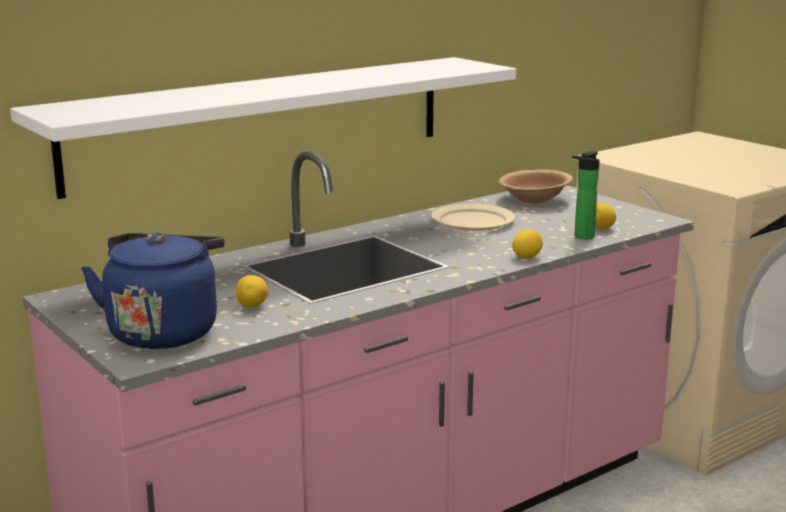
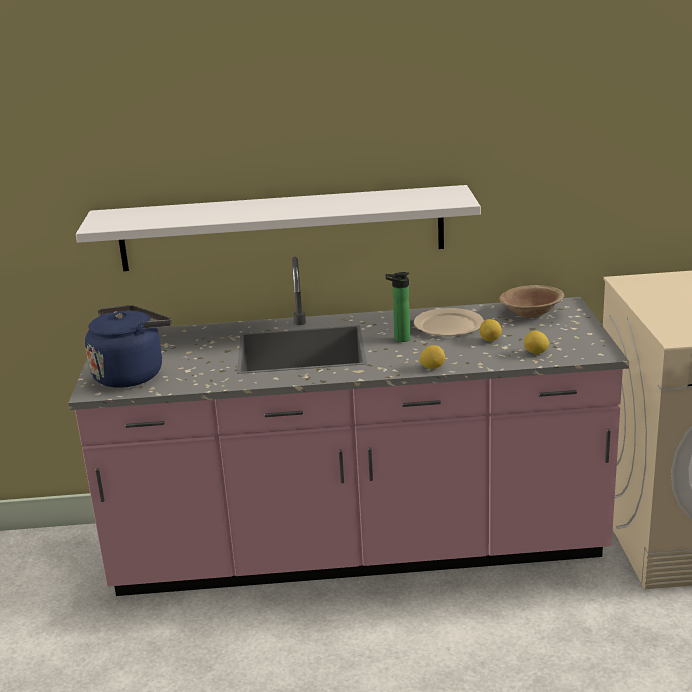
camera: 35 degrees right, 5 degrees up
(252, 306) = (201, 368): lemon -> lemon (490, 340)
(581, 237) = (506, 357): bottle -> bottle (399, 339)

